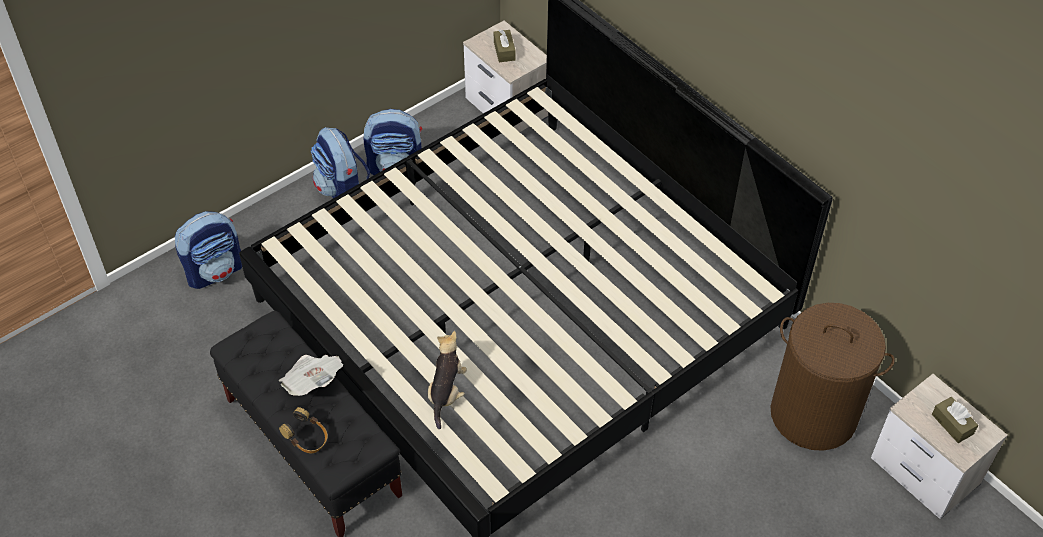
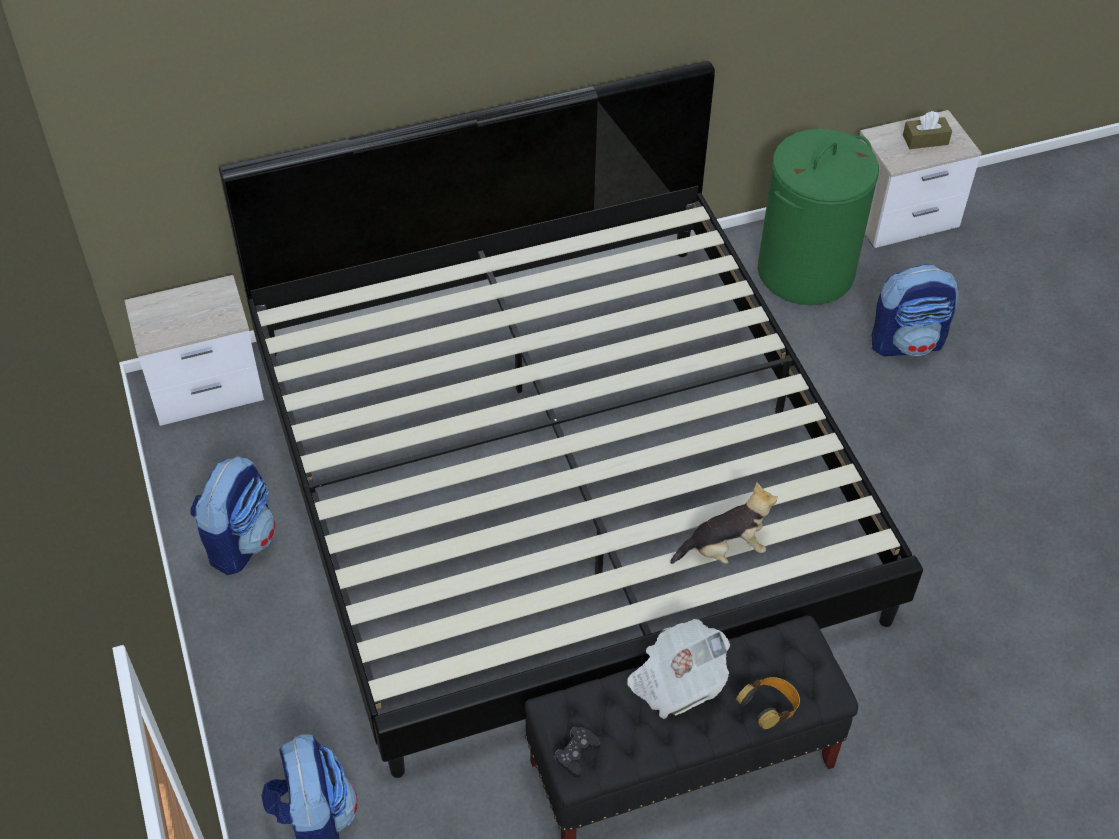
camera: 70 degrees left, 0 degrees up
(241, 344) = (576, 754): none -> black game controller
(342, 191) = (247, 617): backpack -> backpack (907, 342)
(446, 392) = (725, 549): plush toy -> plush toy turned 135 degrees clockwise
(504, 51) = (185, 316): brown tissue box -> none
(814, 414) = (805, 271): brown laundry basket -> green laundry basket

